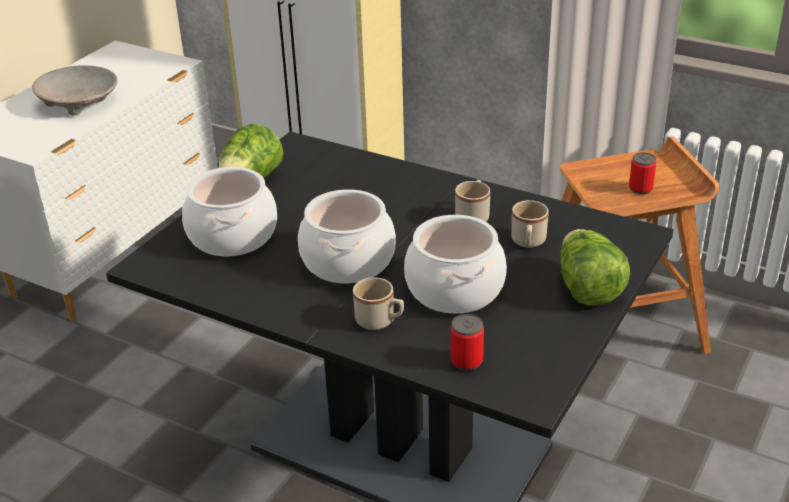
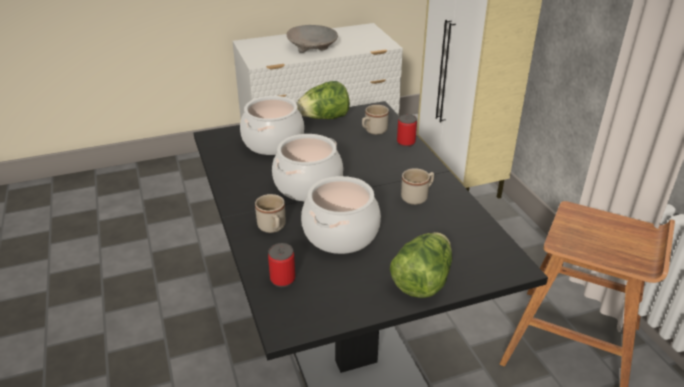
camera: 40 degrees right, 0 degrees up
(528, 243) = (427, 231): beige mug -> beige mug (373, 131)
(640, 188) = (603, 245): can -> can (406, 142)

